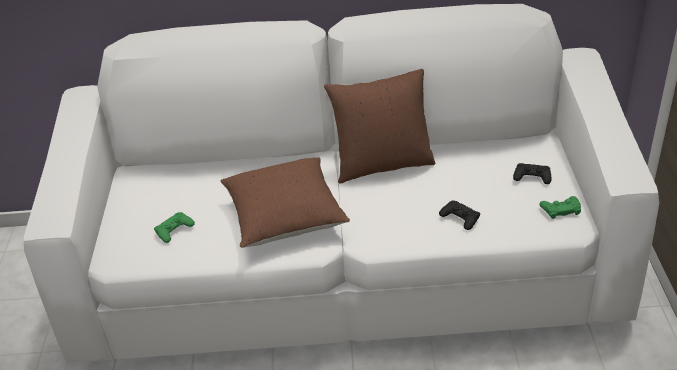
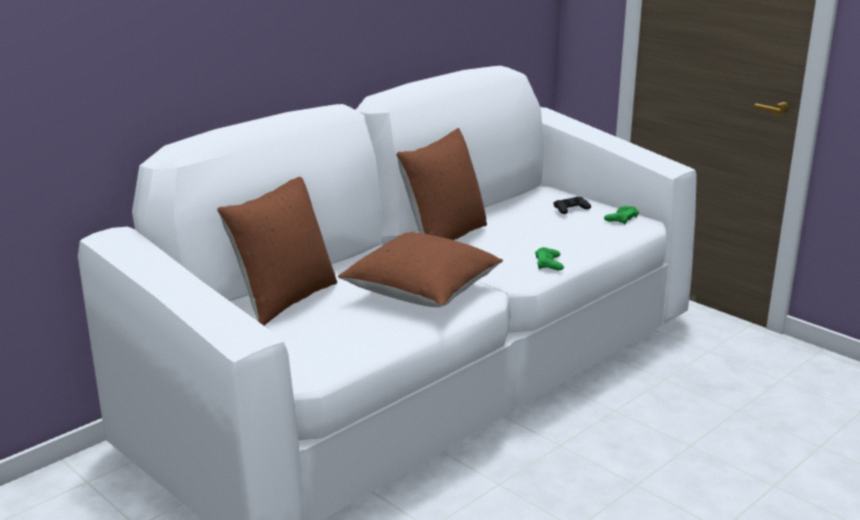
camera: 45 degrees left, 15 degrees down
(174, 230) = (329, 336): green game controller -> green game controller (549, 263)
(197, 179) = (284, 300): none -> brown pillow
(460, 218) = (561, 245): black game controller -> none

